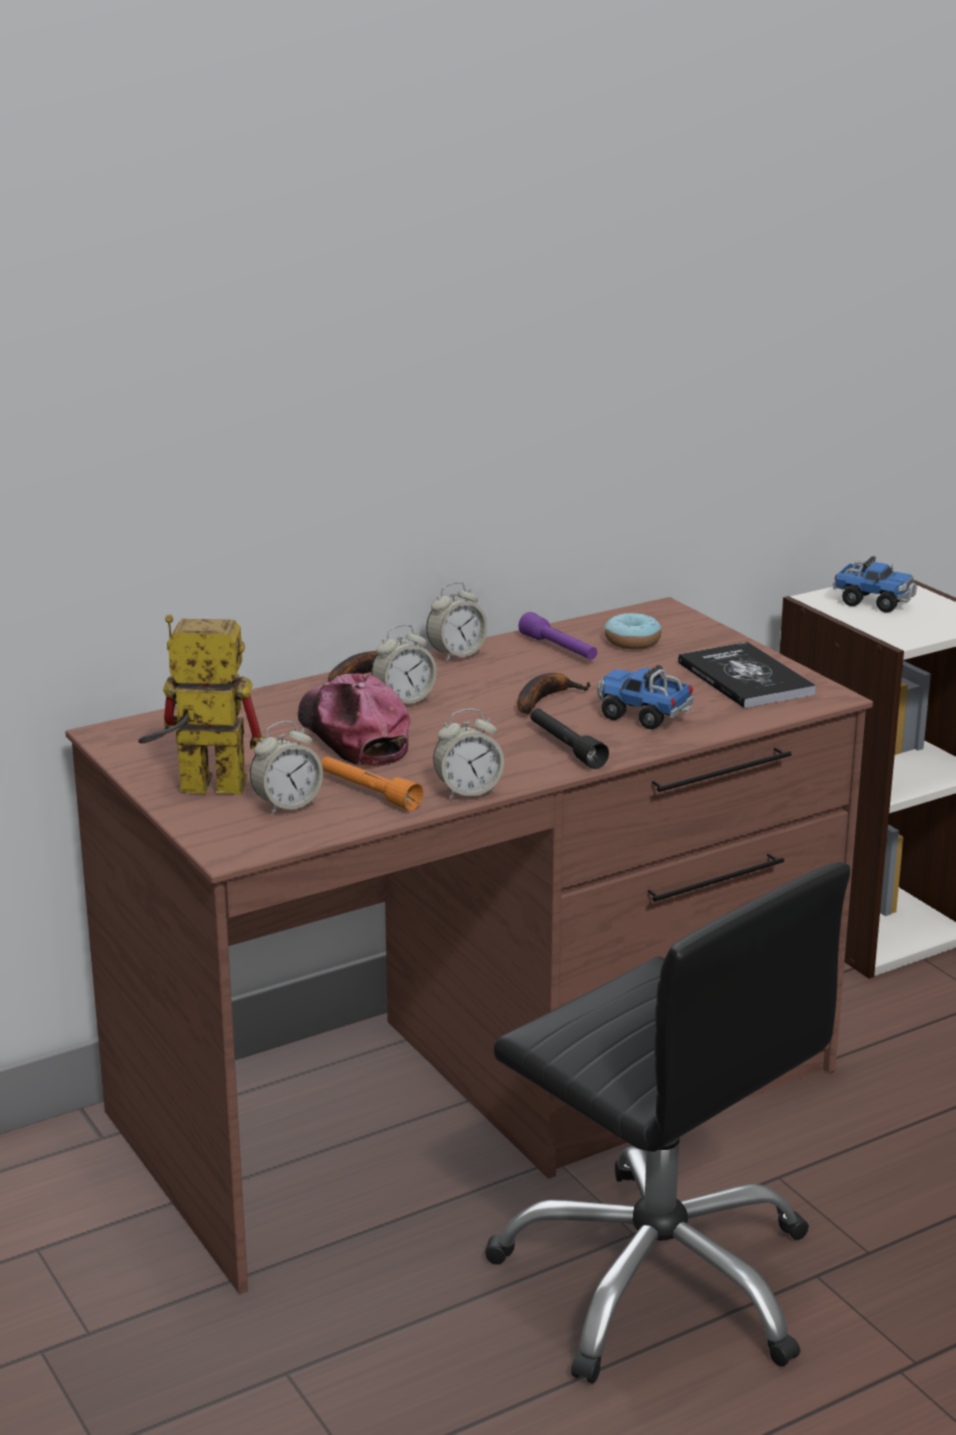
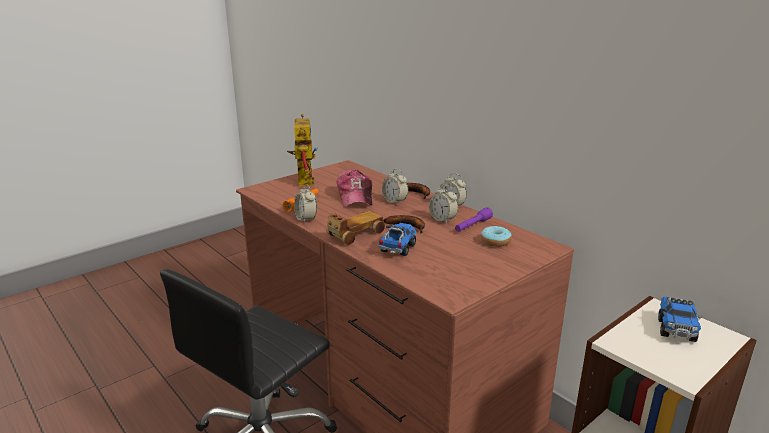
camera: 80 degrees right, 0 degrees up
(287, 804) = (291, 193): alarm clock -> alarm clock (442, 219)
(352, 735) = (355, 196): cap -> cap turned 120 degrees clockwise
(566, 747) = (355, 234): black flashlight -> toy car
(745, 678) = (462, 272): book -> none

